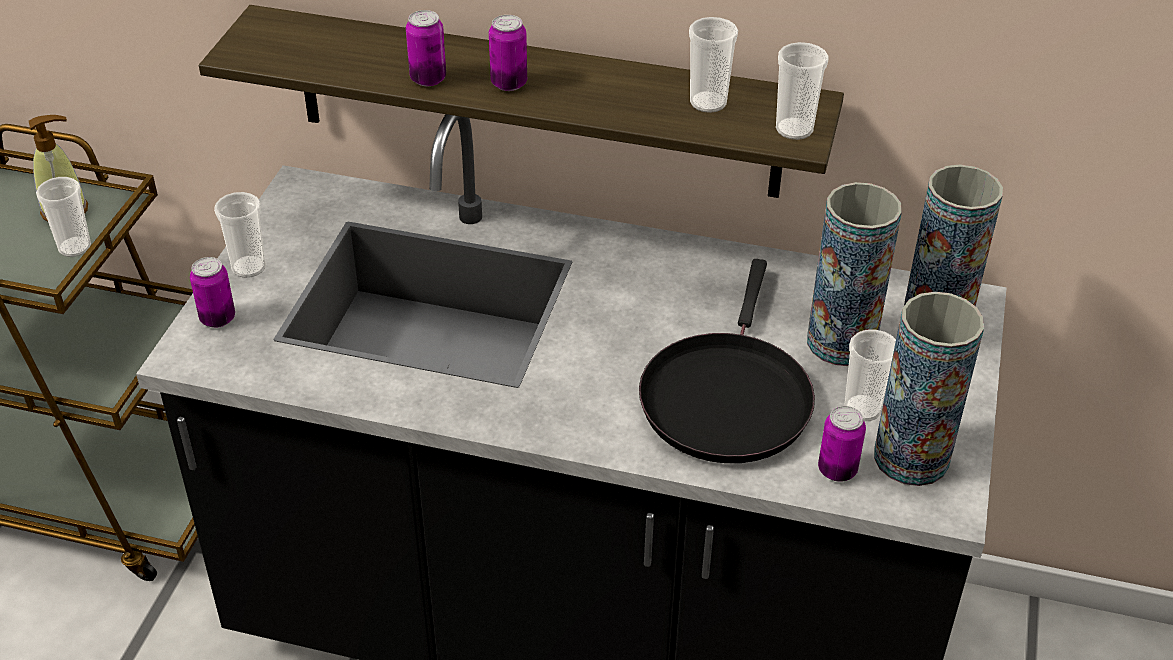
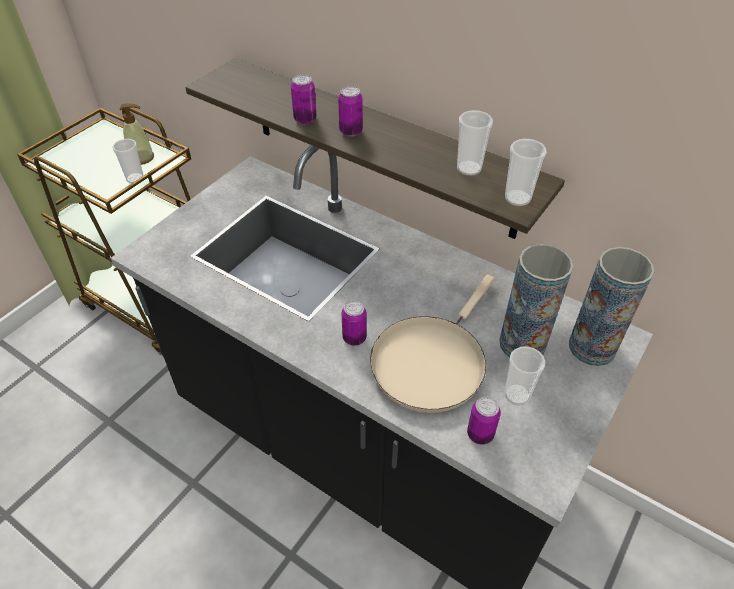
camera: 20 degrees right, 5 degrees up
(217, 318) = (168, 236): can -> can (354, 338)
(249, 267) = (200, 210): cup -> none
(726, 396) = (431, 361): black frying pan -> beige frying pan
(911, 457) = (534, 440): vase -> none

